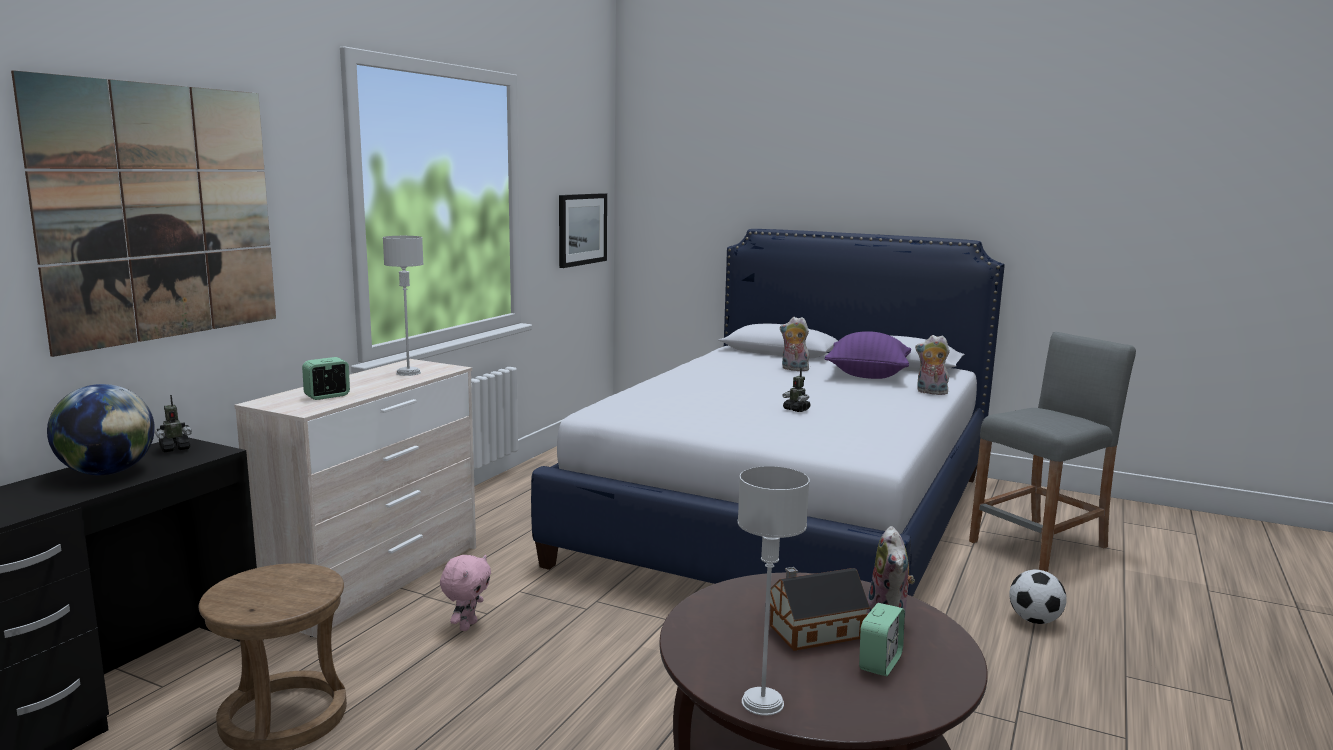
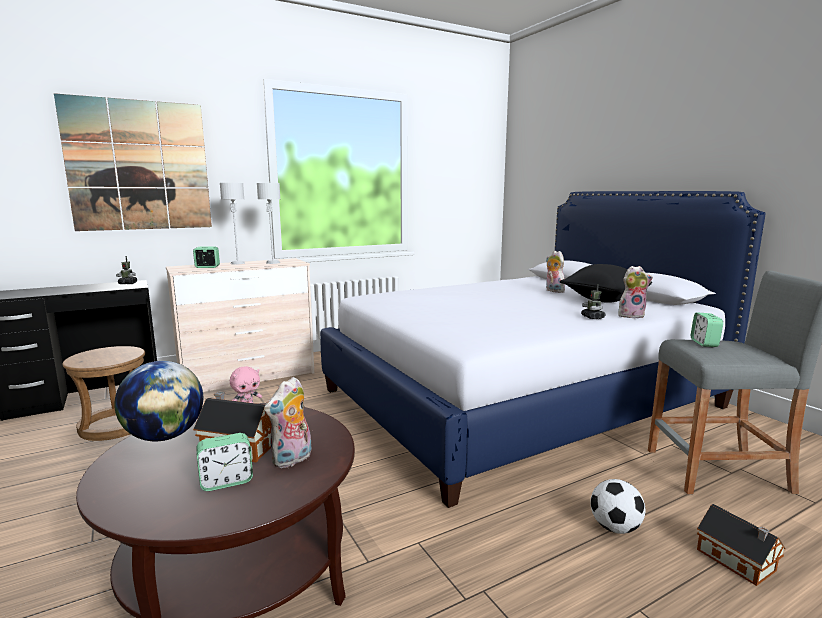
camera: 35 degrees right, 0 degrees up
(107, 472) = (82, 288): globe -> globe (165, 436)
(582, 229) = (469, 195): picture -> none
(761, 702) = (111, 476): grey table lamp -> grey table lamp (237, 263)
(796, 409) = (488, 311): toy robot -> toy robot (592, 317)
(867, 375) = (604, 300): purple pillow -> black pillow
(930, 392) = (631, 315): plush toy -> plush toy turned 120 degrees clockwise
(1028, 414) = (704, 343): none -> alarm clock
(1134, 615) = (738, 562): none -> toy house

